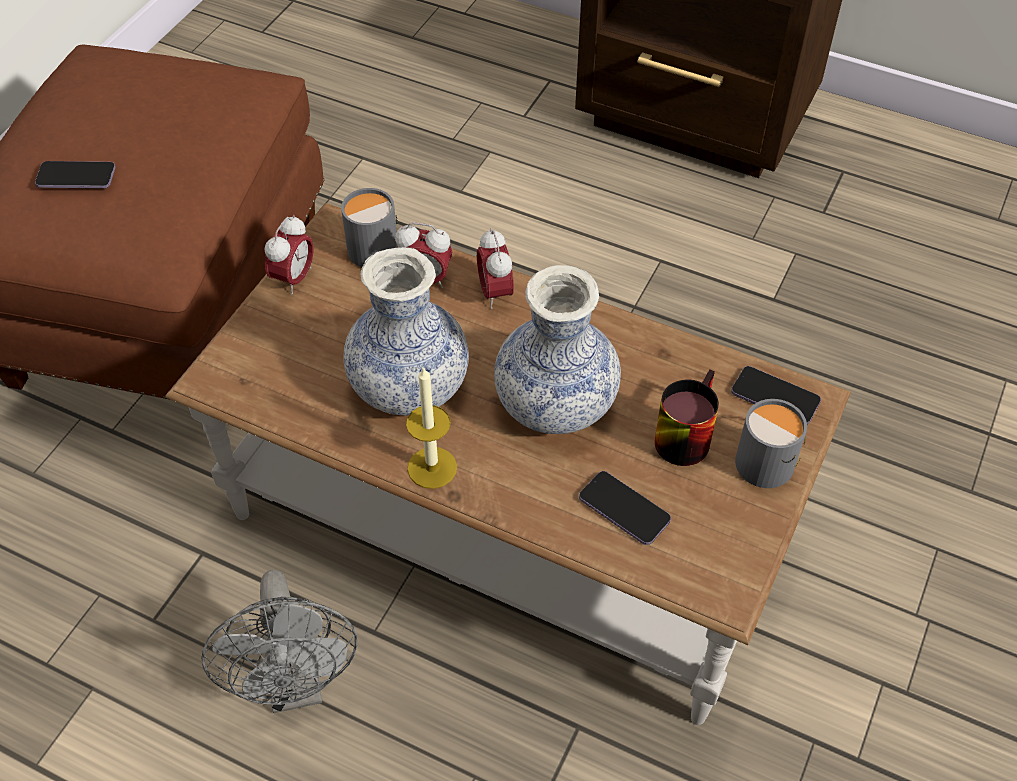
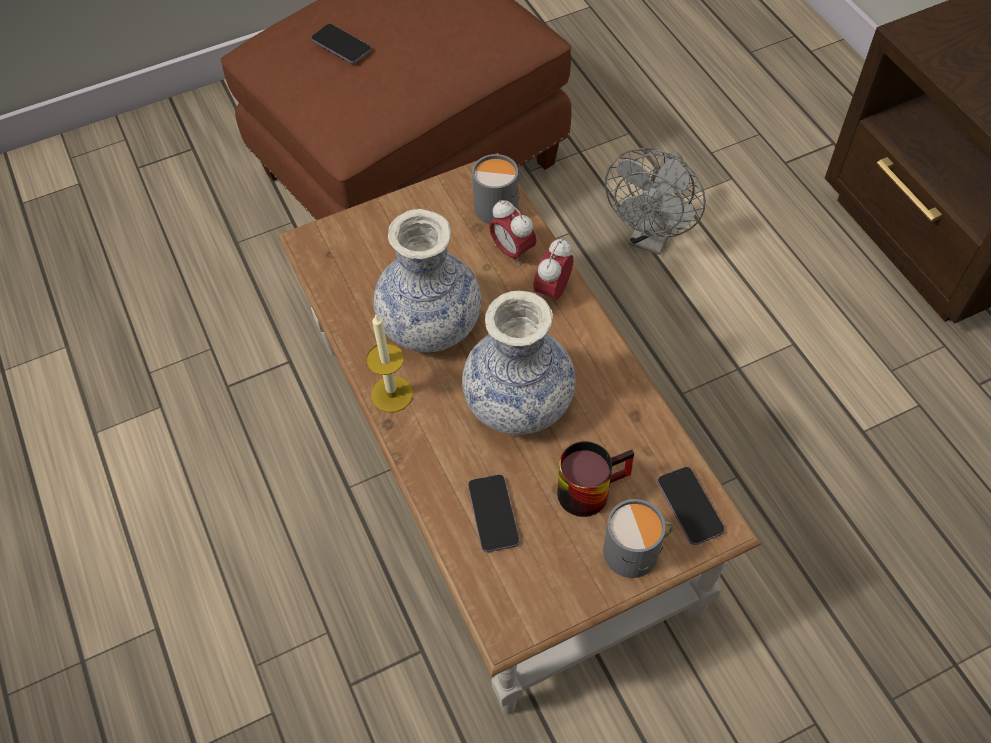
camera: 40 degrees right, 5 degrees up
(293, 279) = (424, 198): alarm clock -> none
(296, 685) = (273, 489): grey fan -> grey fan (651, 238)

